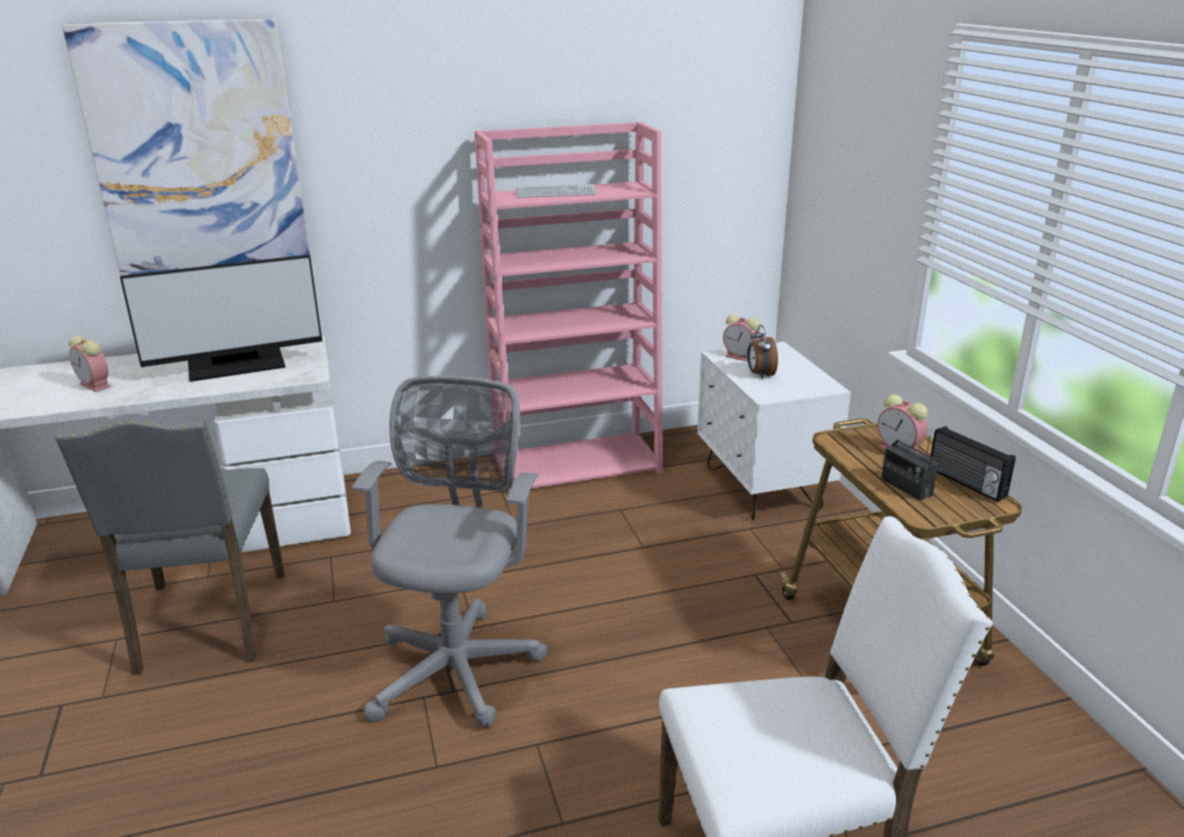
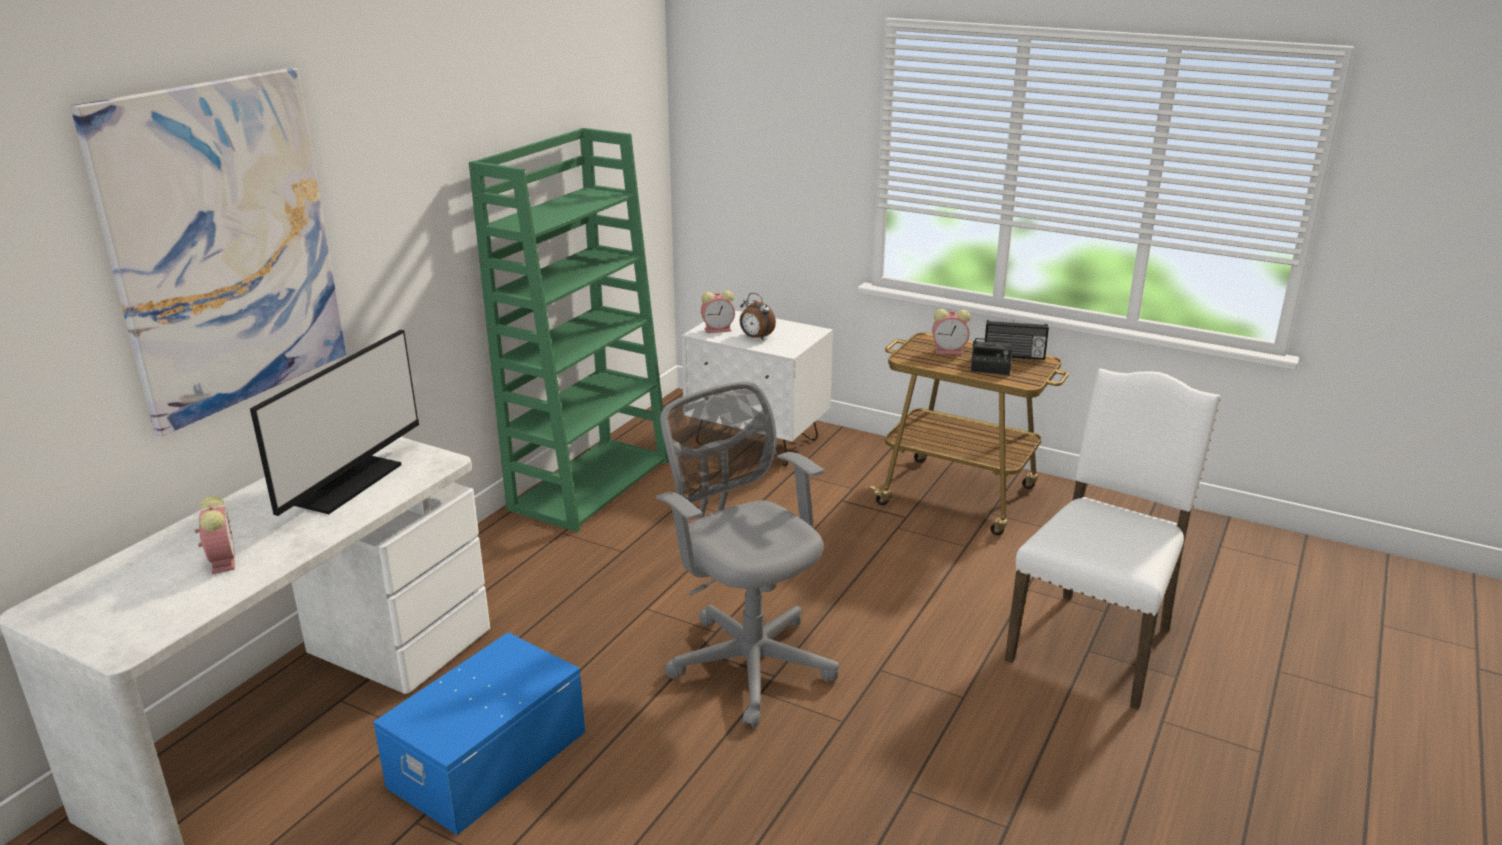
camera: 45 degrees left, 0 degrees up
(96, 385) = (222, 560): alarm clock -> alarm clock turned 105 degrees counterclockwise
(208, 624) = (486, 758): grey chair -> blue storage box
(555, 193) = (550, 211): keyboard -> none
(578, 463) = (590, 483): pink bookcase -> green bookcase

